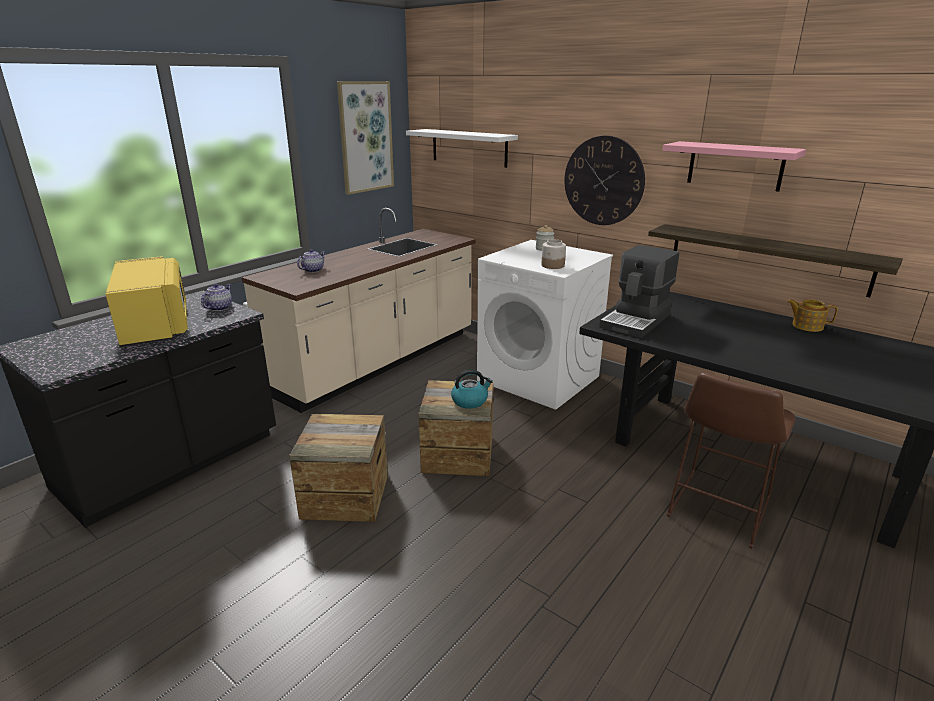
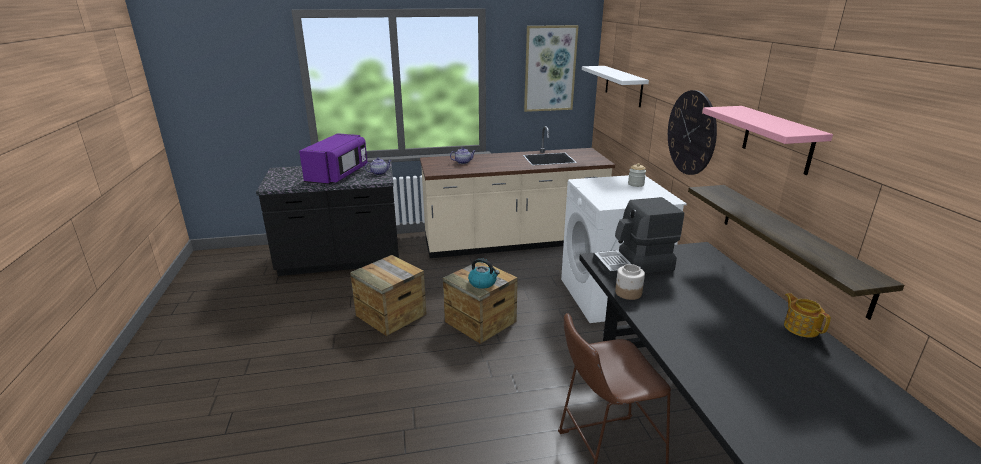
camera: 40 degrees right, 0 degrees up
(156, 325) = (338, 175): yellow microwave -> purple microwave
(553, 265) = (611, 199): jar -> jar (628, 293)

